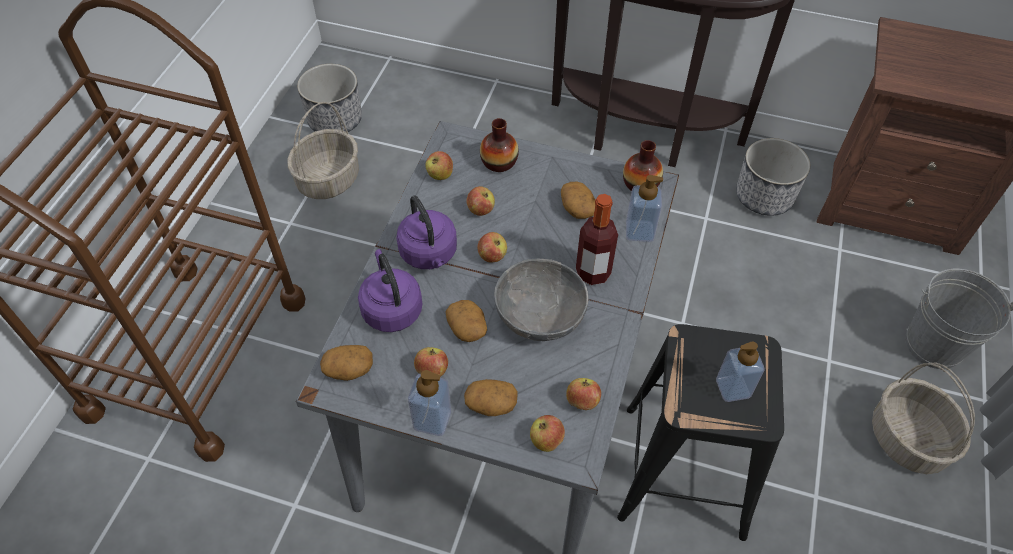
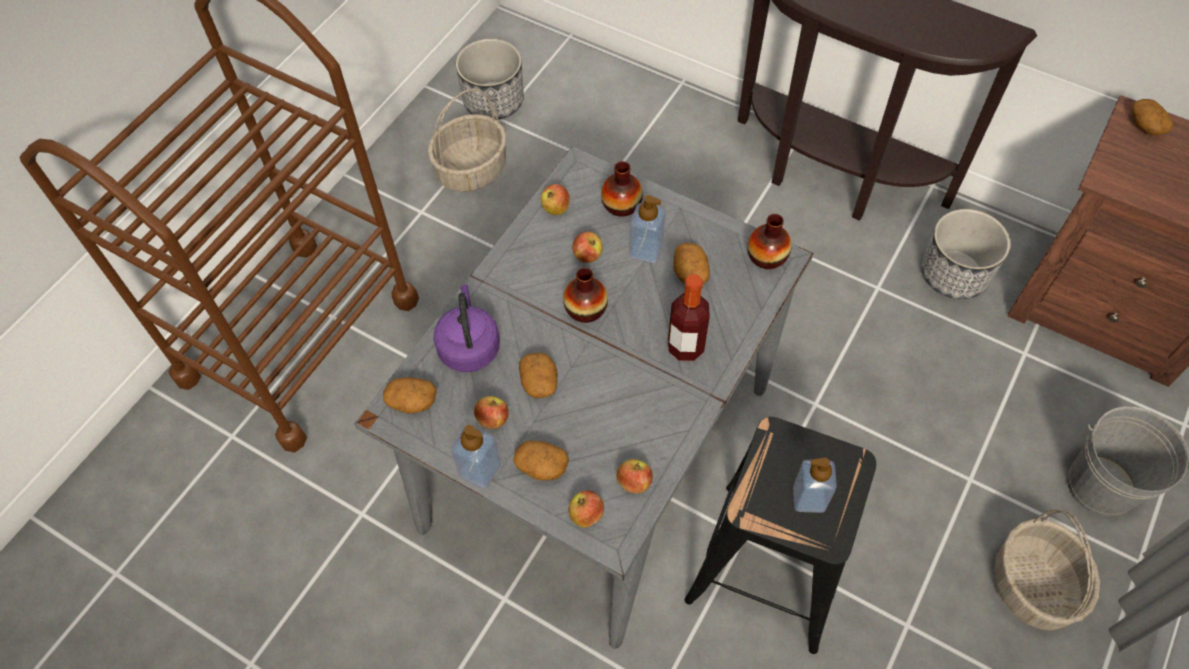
camera: 15 degrees right, 5 degrees up
(429, 254) = (522, 295): purple kettle -> none
(492, 256) = (585, 309): apple -> vase
(540, 316) = (616, 384): grey bowl -> none
(639, 231) = (749, 310): soap dispenser -> soap dispenser (646, 250)
(908, 36) = (1145, 125): none -> potato

